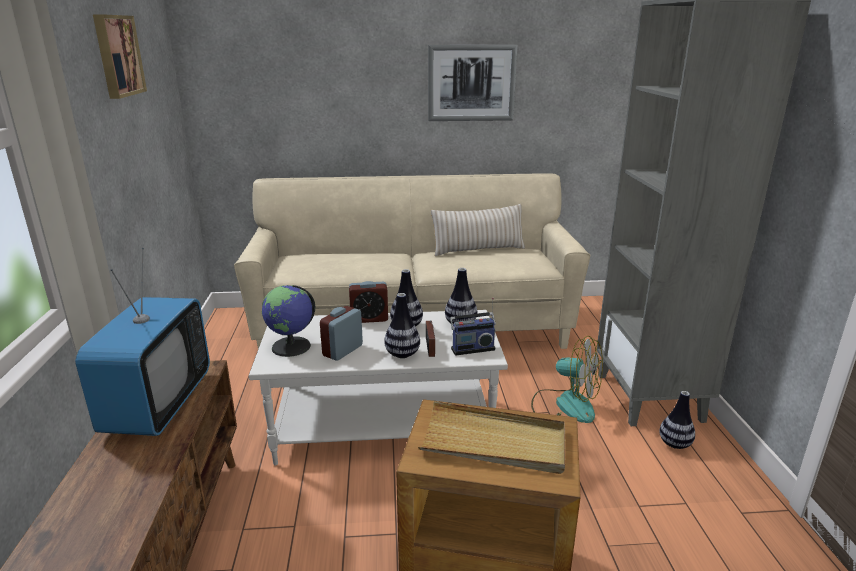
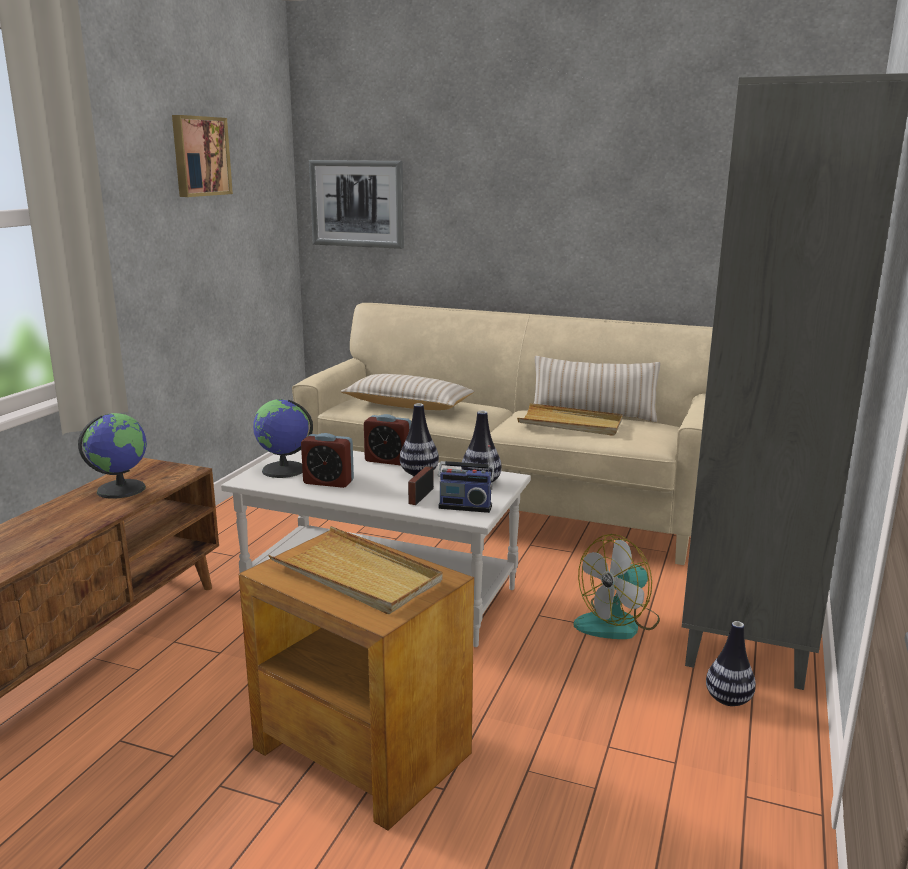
camera: 25 degrees right, 5 degrees down
(158, 404) = (121, 489): television -> globe
(337, 264) = (408, 405): none -> beige pillow
(343, 350) = (328, 482): alarm clock -> alarm clock turned 135 degrees counterclockwise
(402, 354) = (384, 497): vase -> none
(471, 83) = (617, 202): picture -> picture (357, 203)
(475, 260) = (570, 424): none -> beige tray
(565, 405) = (618, 623): fan -> fan turned 90 degrees clockwise

